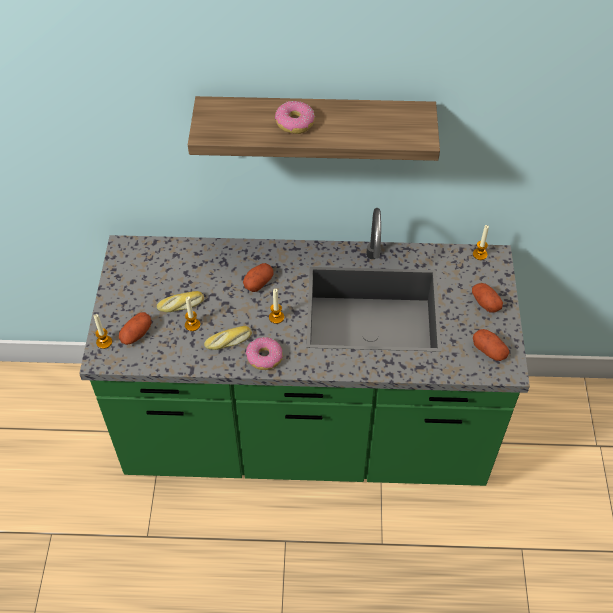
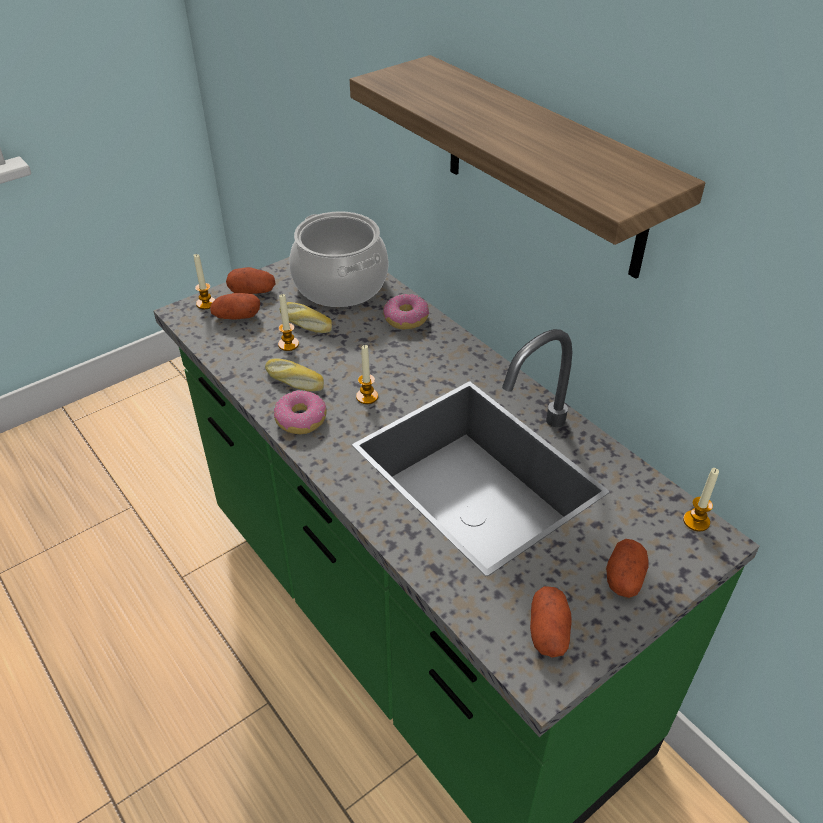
camera: 50 degrees right, 10 degrees down
(161, 266) = (339, 285): none -> cooking pot
(258, 282) = (399, 357): potato -> potato (252, 291)
(294, 123) = (485, 114): donut -> donut (406, 318)

